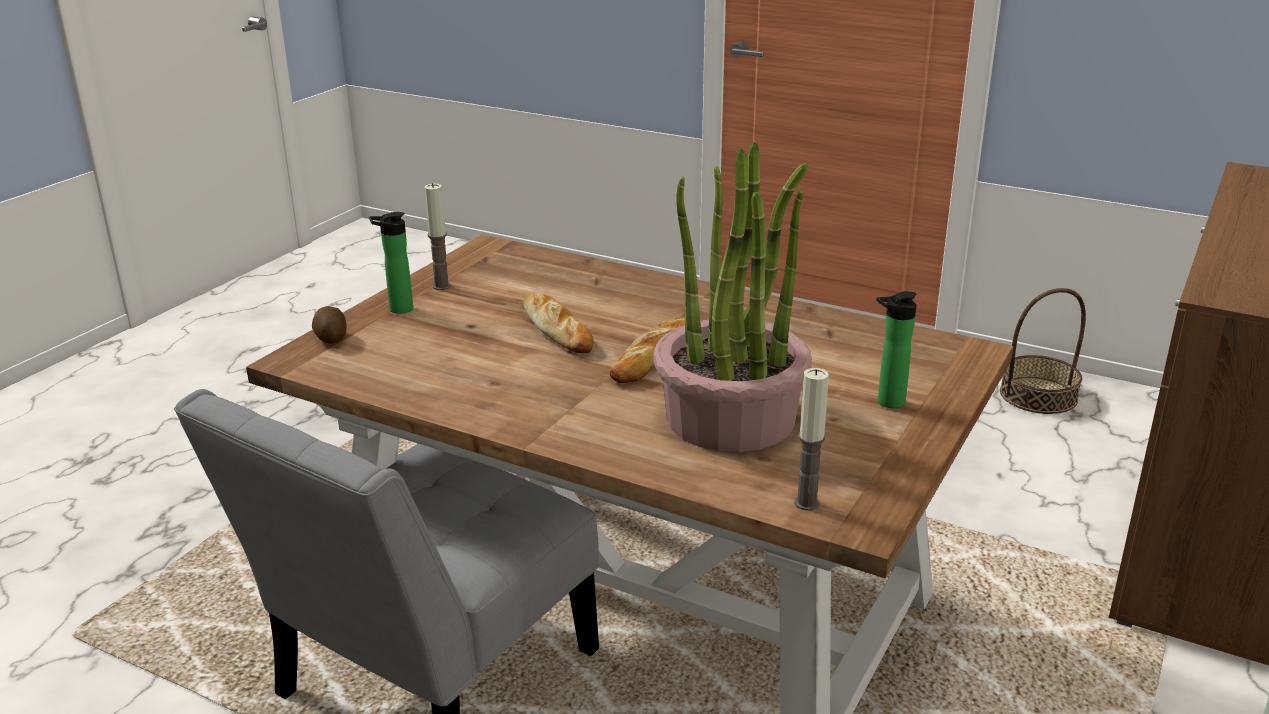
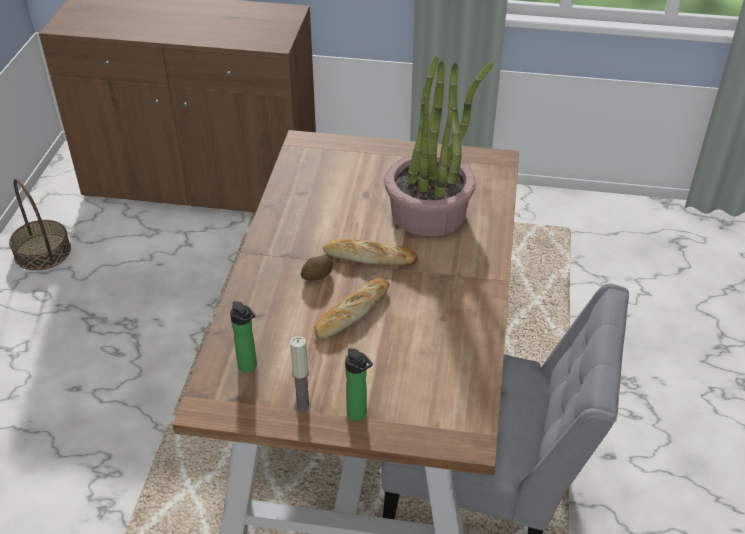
camera: 110 degrees left, 15 degrees up
(331, 338) = (426, 435): potato -> potato (317, 276)
(806, 503) = (493, 176): candle -> none
(887, 403) = (381, 163): bottle -> bottle (249, 367)

